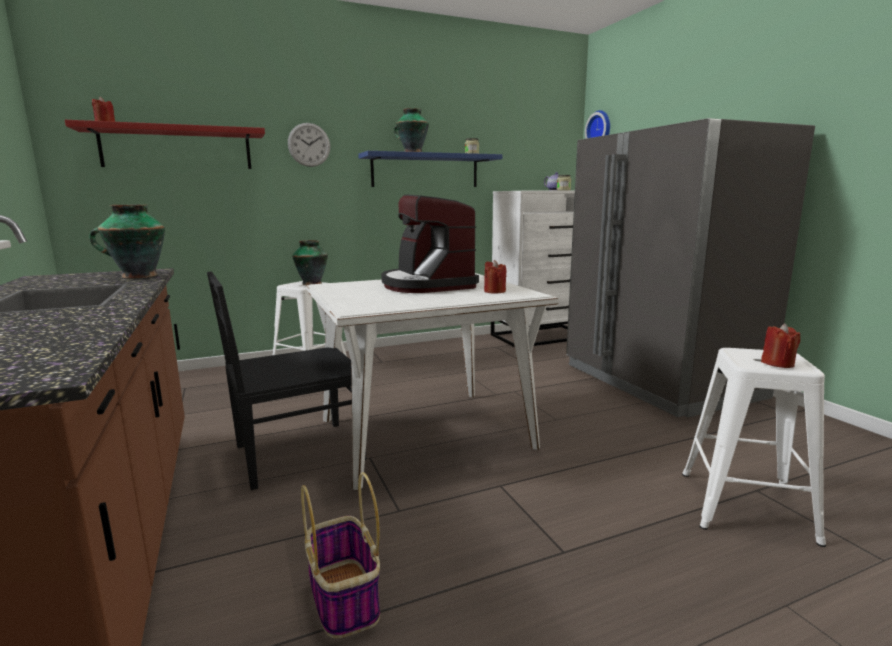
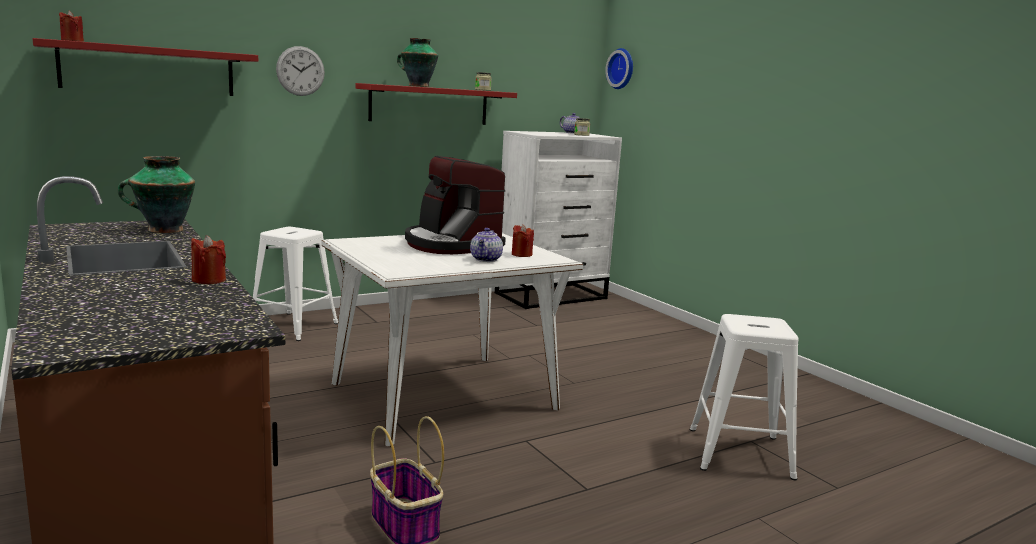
camera: 10 degrees left, 0 degrees up
(295, 454) = (314, 415): black chair -> none
(312, 283) = (301, 231): vase -> none
(425, 171) = (429, 105): blue shelf -> red shelf
(456, 296) = (486, 259): none -> teapot
(659, 381) = (674, 346): grey fridge -> none
(777, 363) = (765, 328): red candle -> red candle (209, 280)

